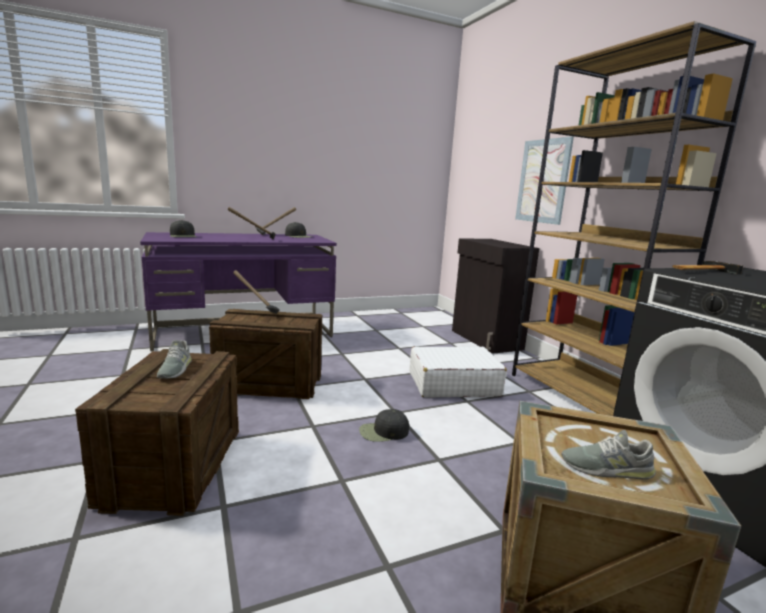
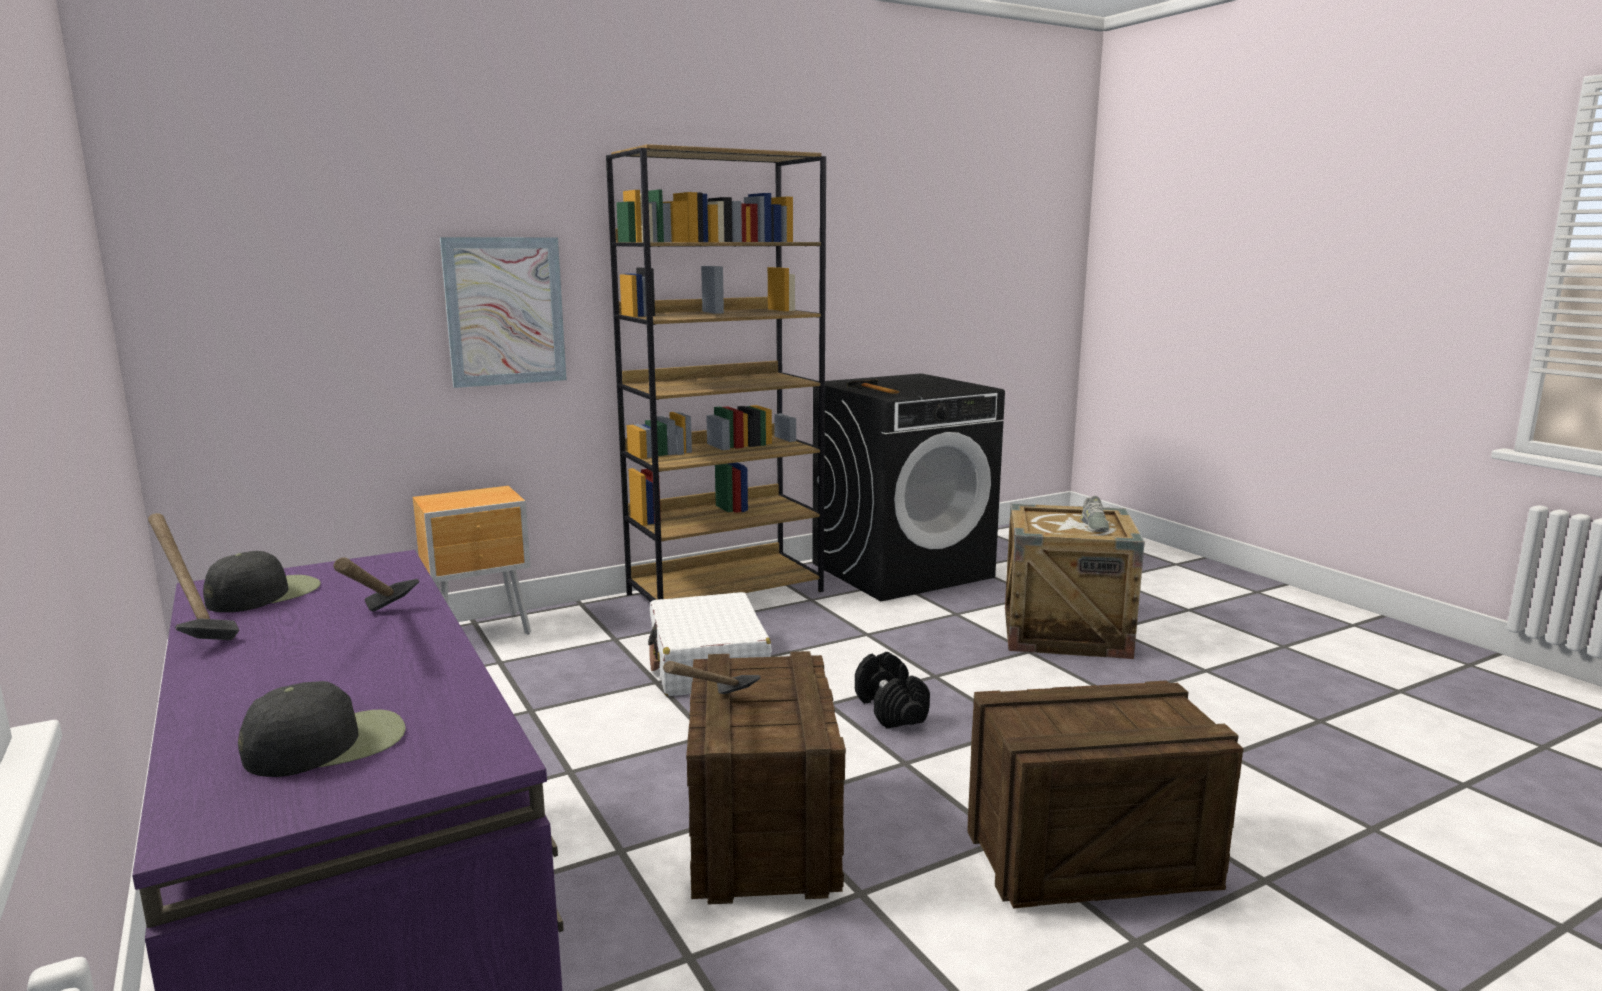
camera: 95 degrees left, 0 degrees up
(175, 369) = (1071, 720): grey shoe -> none
(383, 432) = (891, 710): black cap -> black dumbbell
(485, 340) = (483, 632): black cabinet -> brown nightstand

